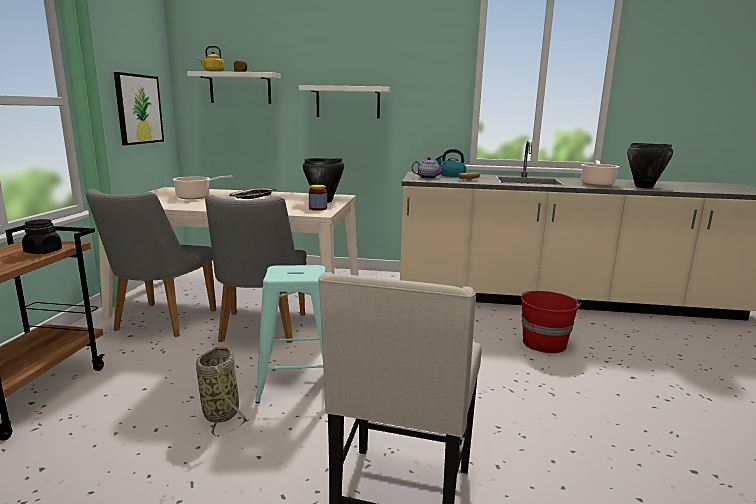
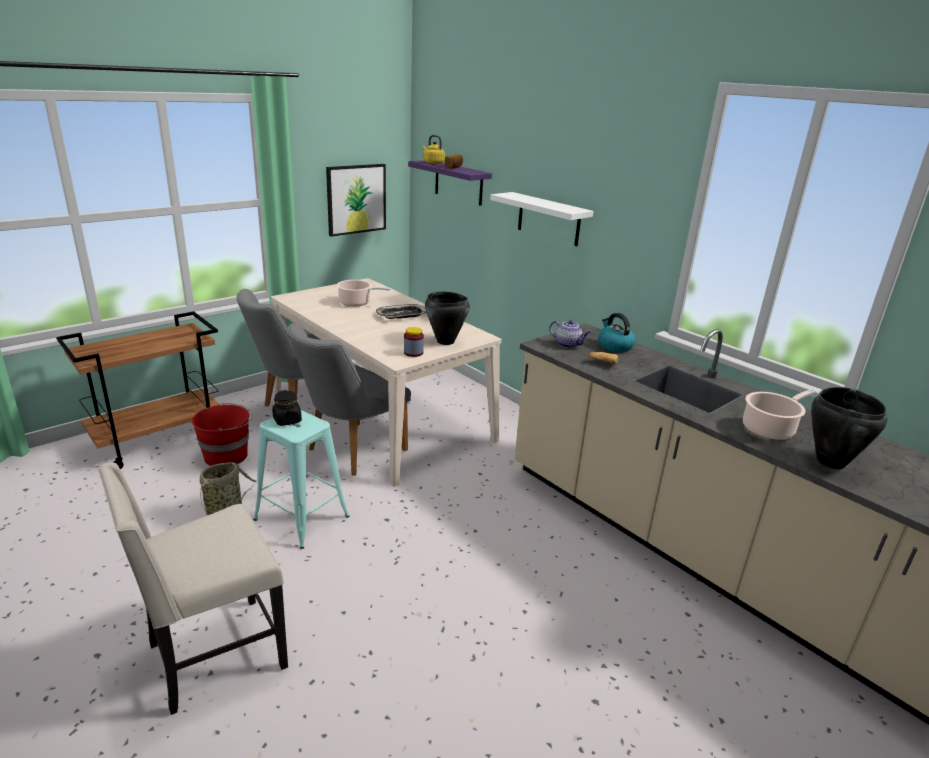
camera: 40 degrees right, 10 degrees up
(43, 251) = (174, 342): black jar -> black jar (287, 420)
(240, 88) = (458, 182): white shelf -> purple shelf
(544, 343) = (574, 602): red bucket -> red bucket (227, 456)

